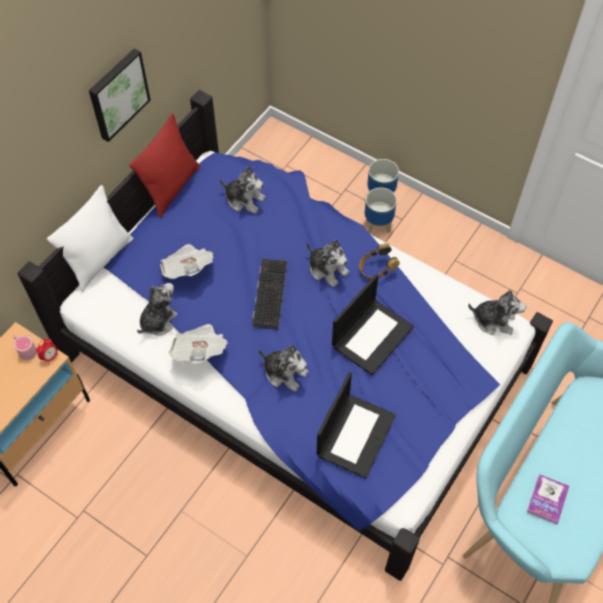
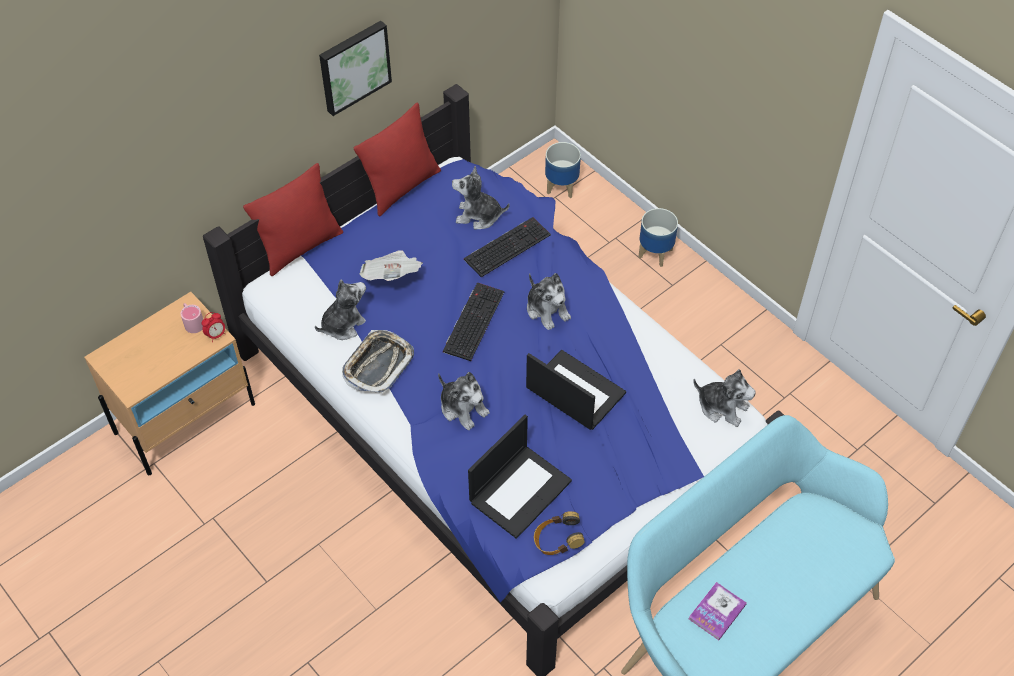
camera: 15 degrees right, 5 degrees down
(100, 259) = (300, 247): white pillow -> red pillow
(200, 351) = (378, 365): newspaper -> tray
(244, 199) = (478, 216): plush toy -> plush toy turned 150 degrees clockwise
(277, 221) = (507, 246): none -> keyboard
(372, 335) = (574, 391): laptop -> laptop turned 105 degrees counterclockwise
(376, 269) = (603, 322): headphones -> headphones (557, 542)
(378, 224) = (642, 285): planter -> planter (562, 187)

